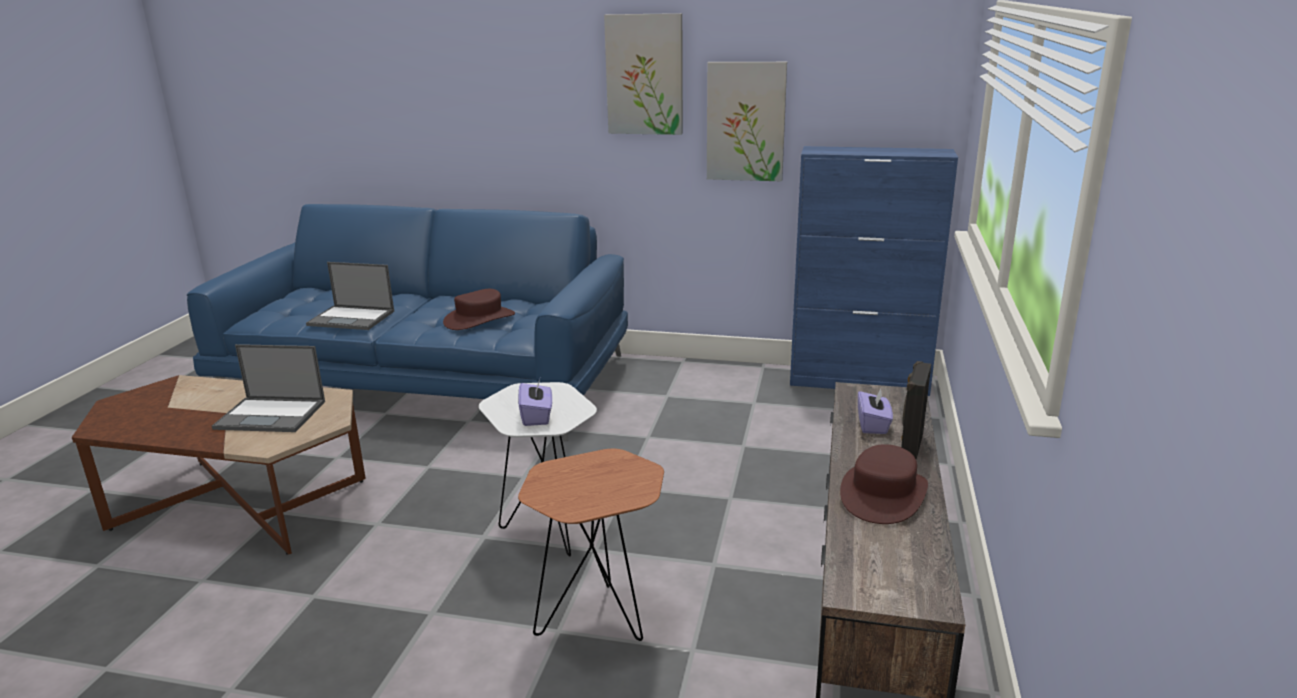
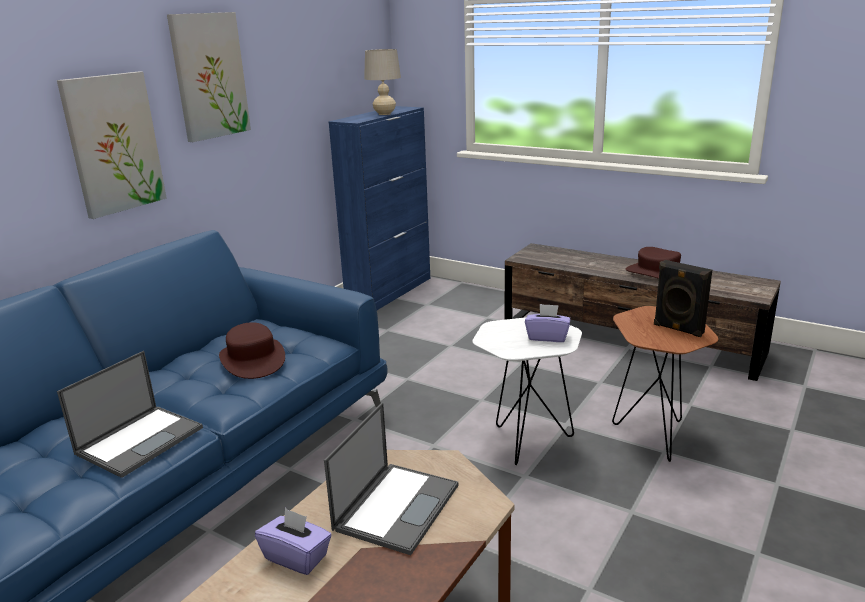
camera: 70 degrees left, 0 degrees up
(746, 121) = (287, 109): picture -> picture (113, 143)
(873, 425) = (573, 262): purple tissue box -> purple tissue box (297, 557)
(877, 153) = (384, 114): none -> beige table lamp
(910, 444) = (602, 258): black speaker -> black speaker (678, 329)

